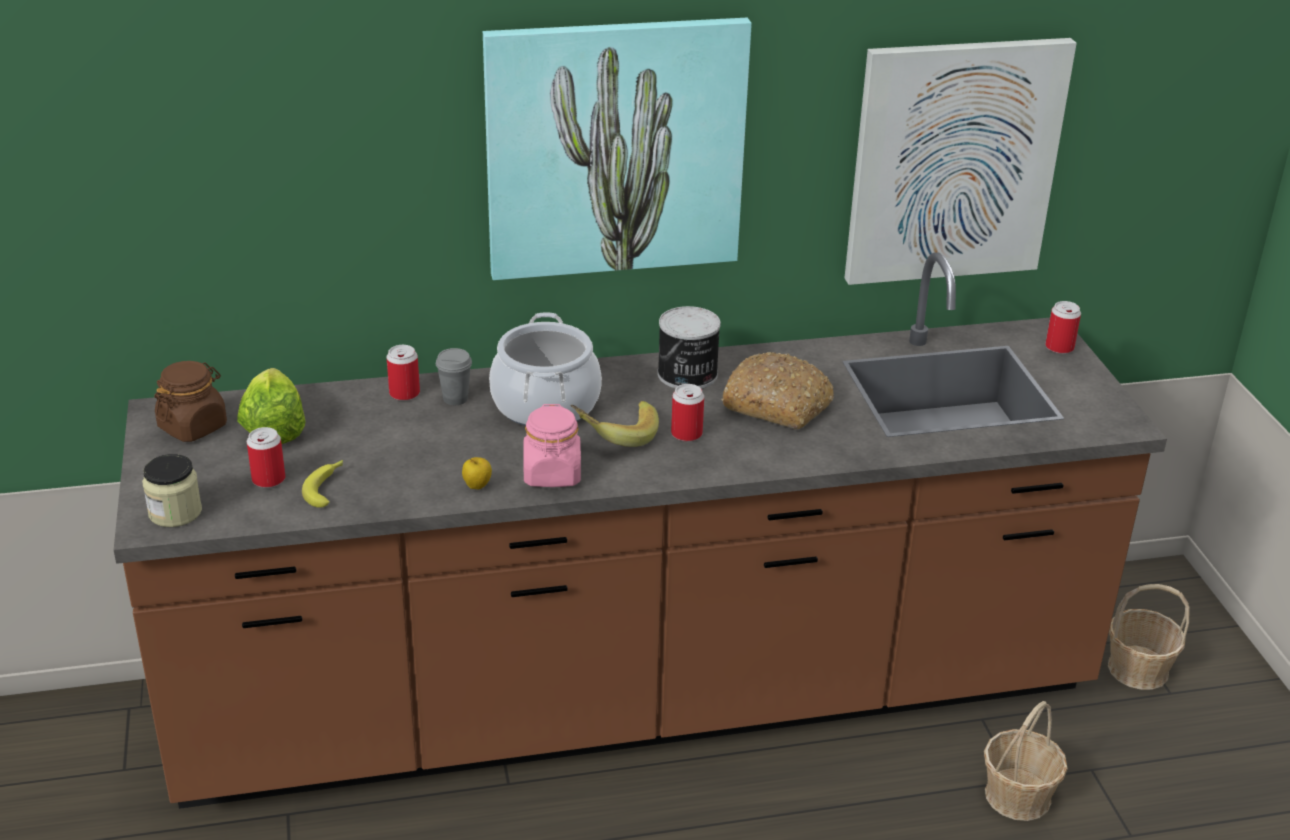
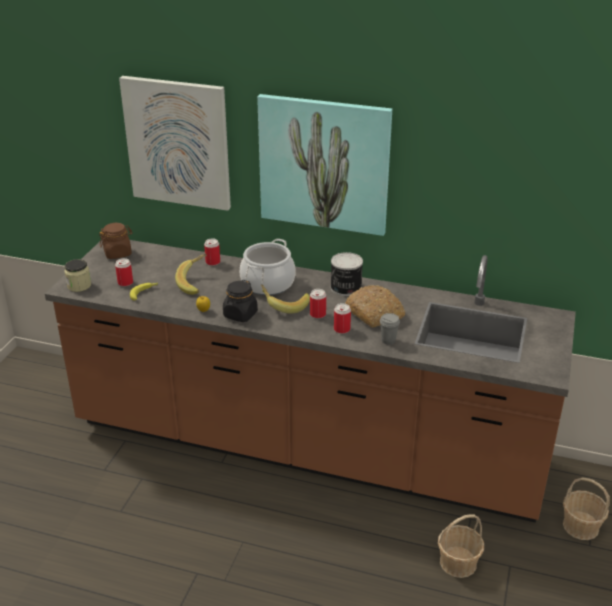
camera: 30 degrees right, 0 degrees up
(273, 428) = (147, 262): lettuce -> none
(411, 441) = (196, 283): none -> banana
(455, 399) = (231, 270): grey cup -> grey cup (388, 340)
(552, 474) = (240, 314): pink jar -> black jar
(953, 161) = (510, 208): picture -> picture (178, 143)
(1059, 347) = (555, 326): can -> can (342, 329)

